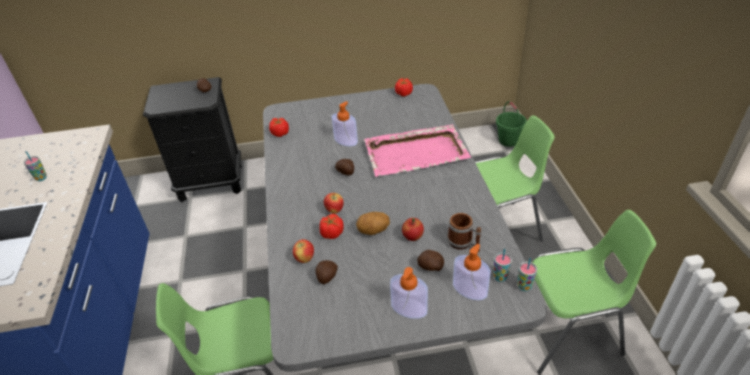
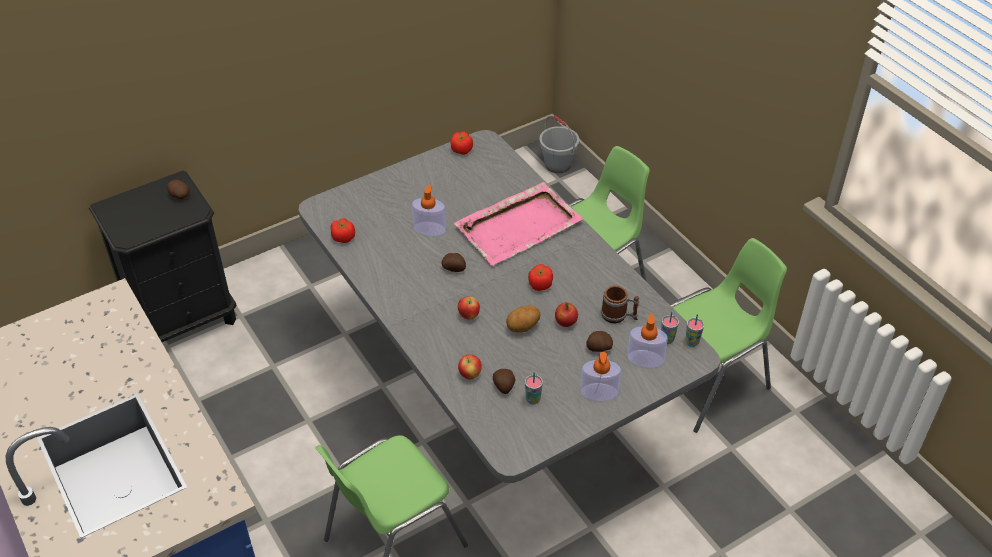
camera: 25 degrees left, 5 degrees up
(41, 178) = (100, 368): cup -> cup (533, 399)
(332, 233) = (481, 341): tomato -> tomato (540, 285)
(509, 141) = (558, 164): green bucket -> grey bucket

